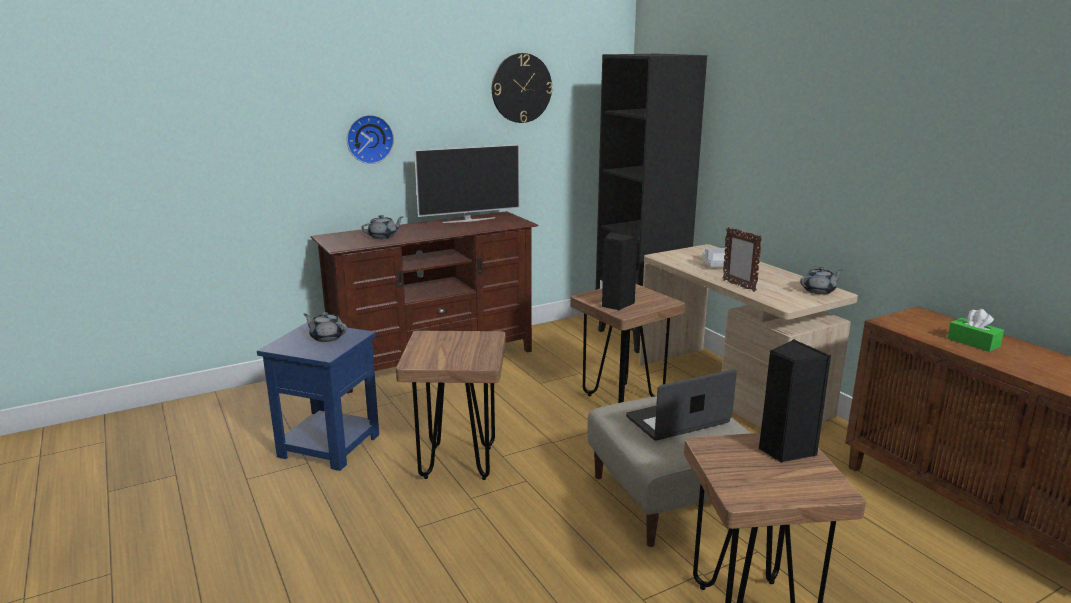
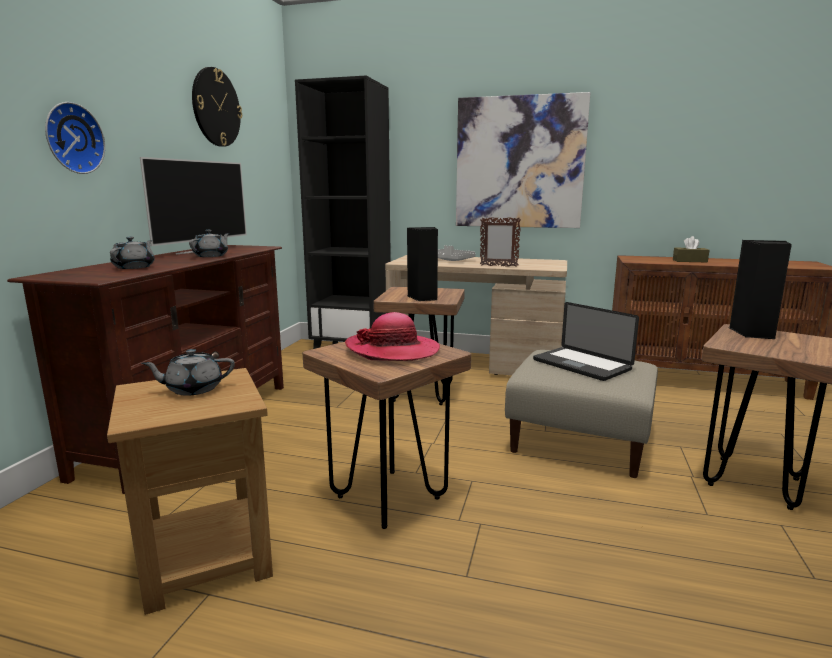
camera: 45 degrees left, 5 degrees down
(328, 445) = (204, 559): blue side table -> brown side table
(459, 349) = (393, 350): none -> hat
(678, 420) = (581, 365): laptop -> laptop turned 60 degrees counterclockwise
(819, 291) = (544, 261): grey teapot -> grey teapot (211, 256)
(823, 160) = (519, 163): none -> picture
(973, 342) = (689, 261): green tissue box -> brown tissue box

